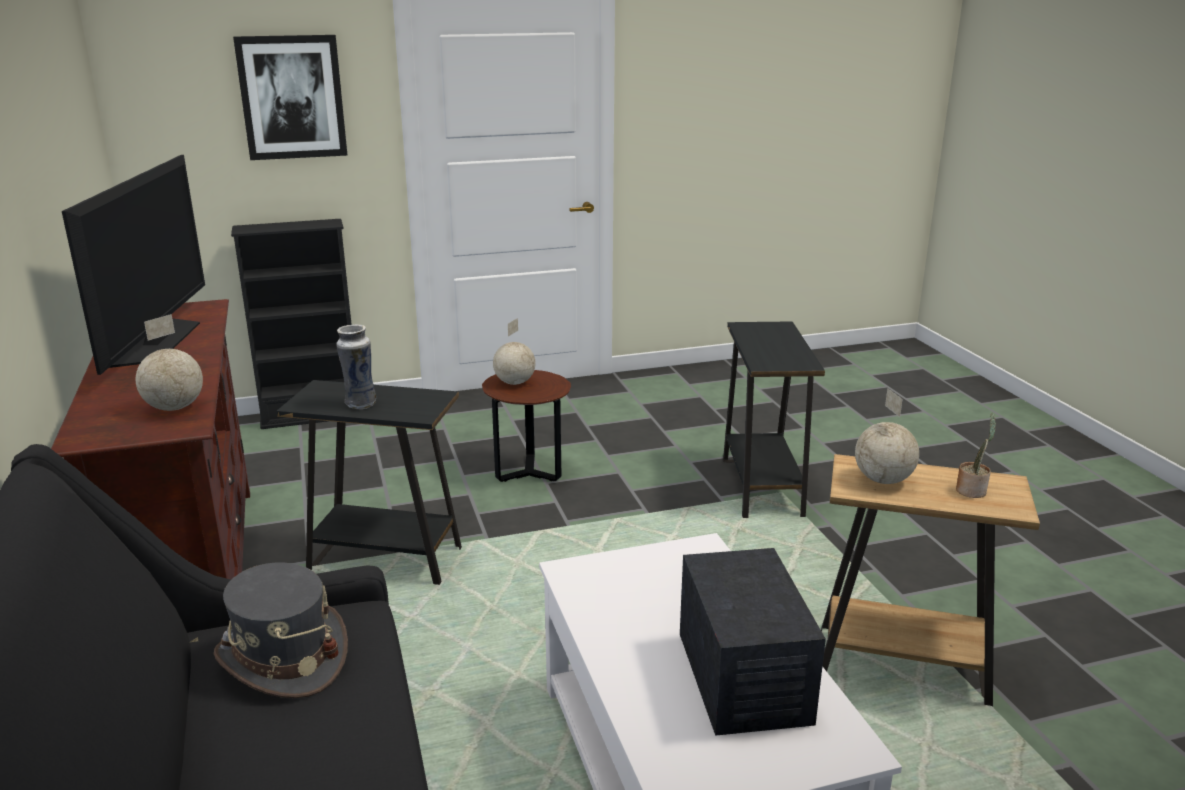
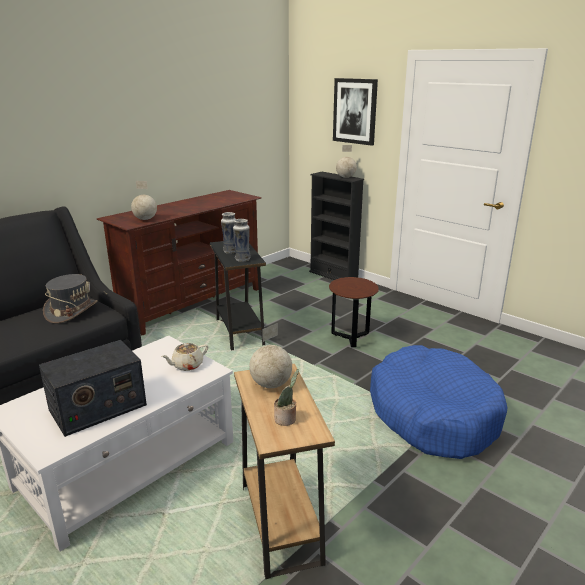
camera: 60 degrees right, 0 degrees up
(157, 341) = (203, 202): television -> none
(417, 403) = (242, 259): none -> vase
(514, 383) = (351, 283): globe -> globe (345, 177)
(668, 566) = (187, 365): none -> beige teapot
(761, 487) = (433, 414): black side table -> blue dog bed

